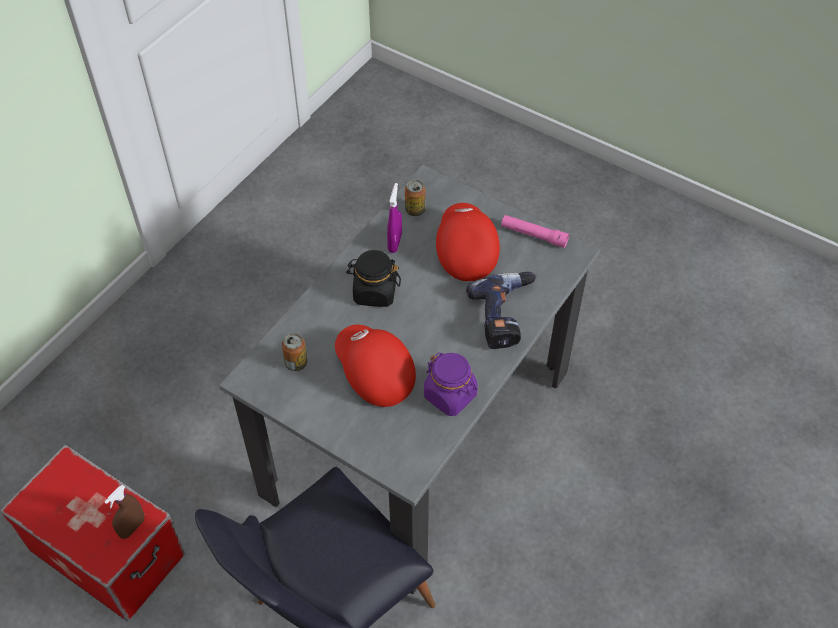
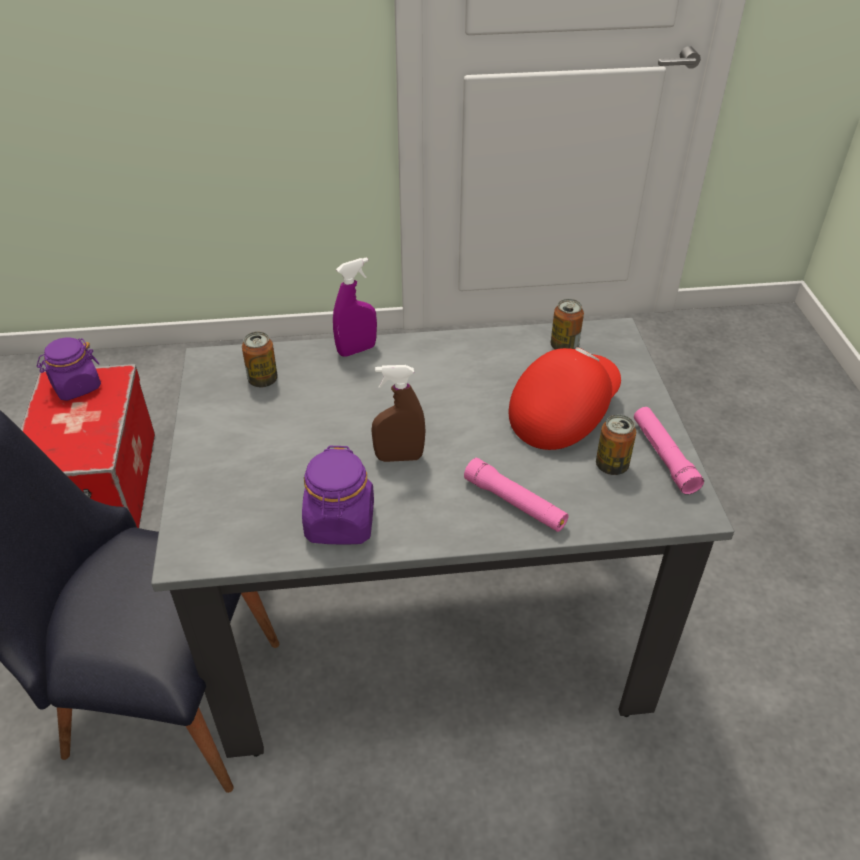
camera: 50 degrees right, 10 degrees down
(49, 495) = (76, 386): none -> purple jar
(132, 527) = (79, 454): brown spray bottle -> brown spray bottle (399, 457)
(374, 292) = (417, 380): black jar -> none
(374, 374) = (307, 442): red cap -> none
(395, 243) = (501, 357): purple spray bottle -> purple spray bottle (357, 350)
(506, 315) = (515, 503): power drill -> pink flashlight
(520, 260) = (611, 466): none -> can

